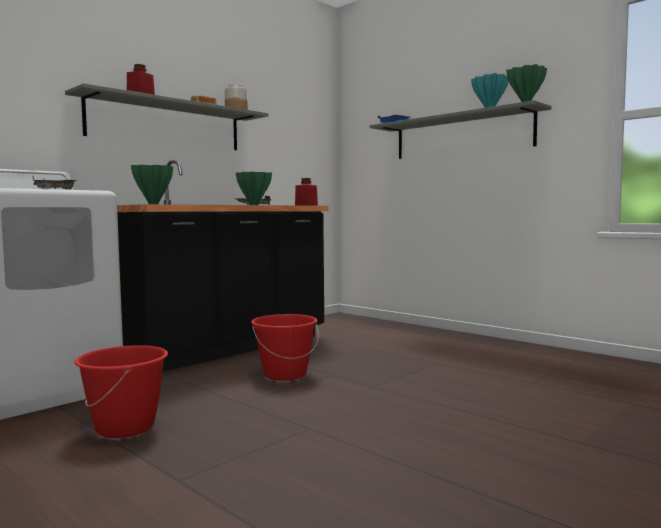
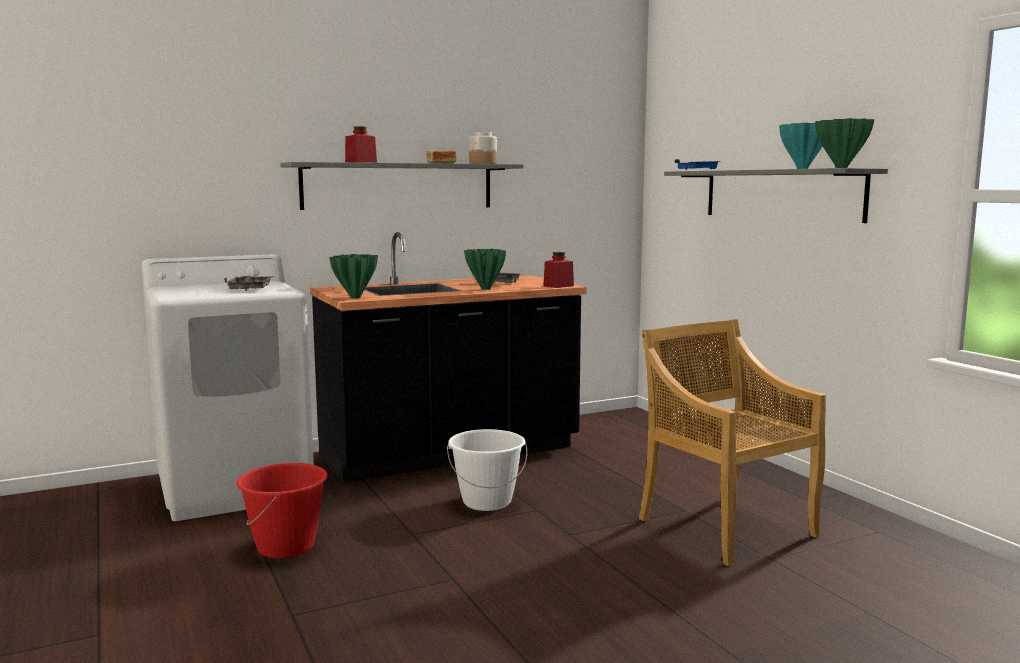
camera: 20 degrees right, 5 degrees up
(285, 374) = (487, 502): red bucket -> white bucket
(478, 368) = (725, 526): none -> beige chair

